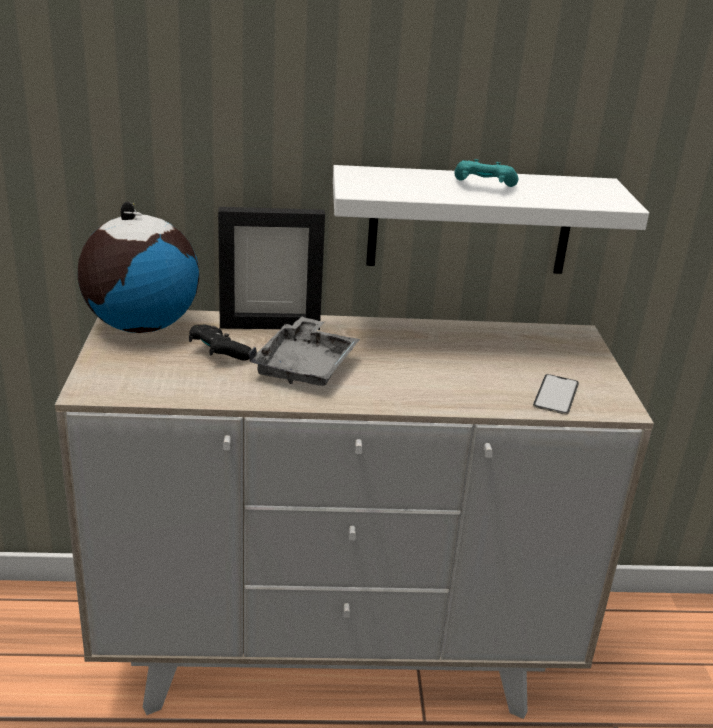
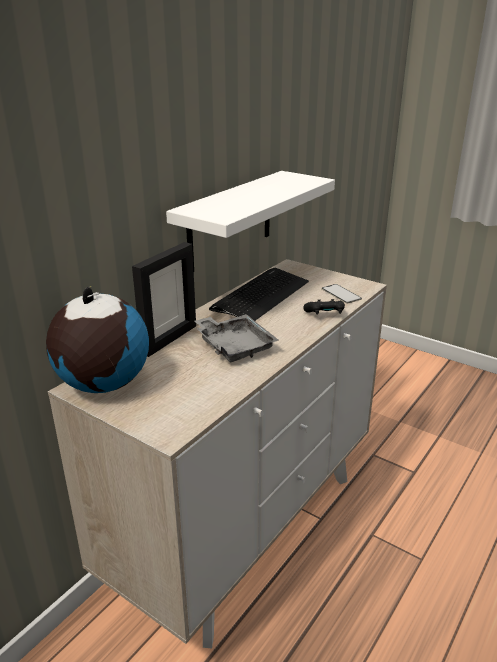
camera: 50 degrees left, 0 degrees up
(218, 354) = (182, 369): black game controller -> black game controller (325, 315)
(456, 342) = (261, 295): none -> keyboard
(483, 187) = (258, 193): turquoise game controller -> none

